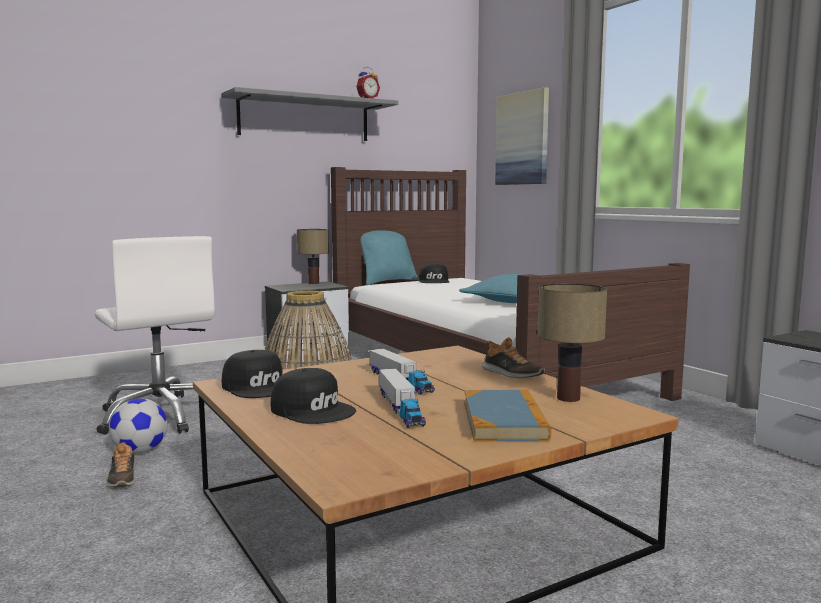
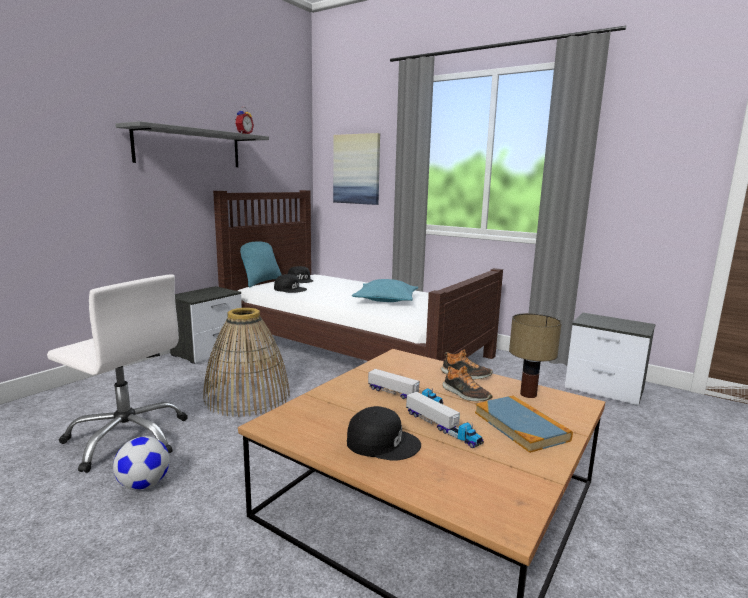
camera: 25 degrees left, 5 degrees up
(122, 479) = (155, 521): shoe -> shoe (465, 394)
(259, 387) = (305, 423): black cap -> black cap (290, 289)
(314, 283) = (206, 289): table lamp -> none

